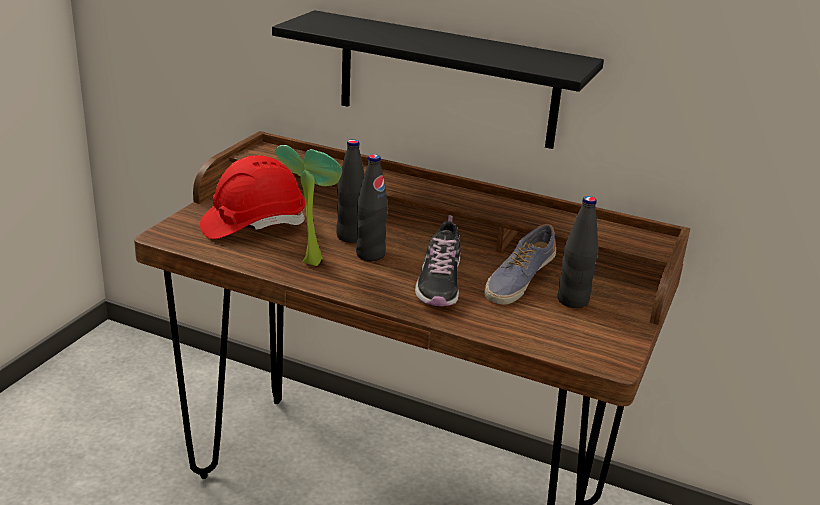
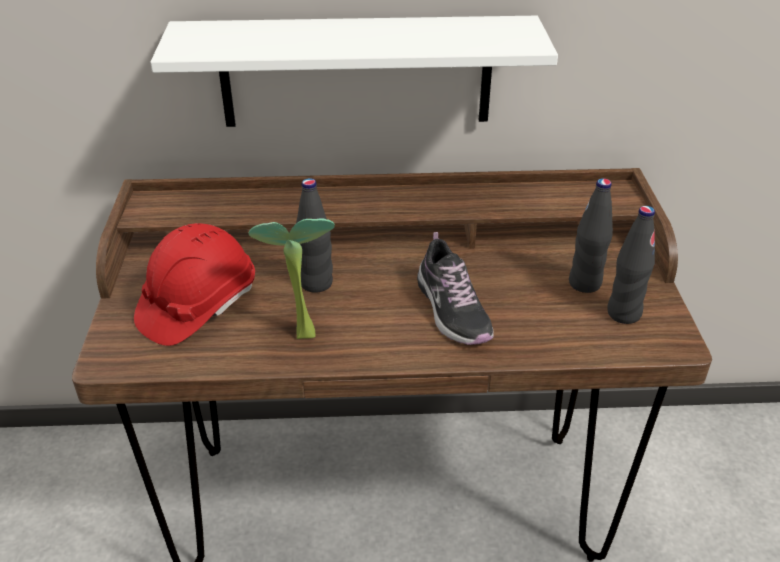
camera: 25 degrees left, 10 degrees up
(370, 254) = (355, 300): black bottle -> black bottle (623, 313)
(447, 80) = (356, 72): black shelf -> white shelf
(518, 281) = (520, 279): shoe -> none

